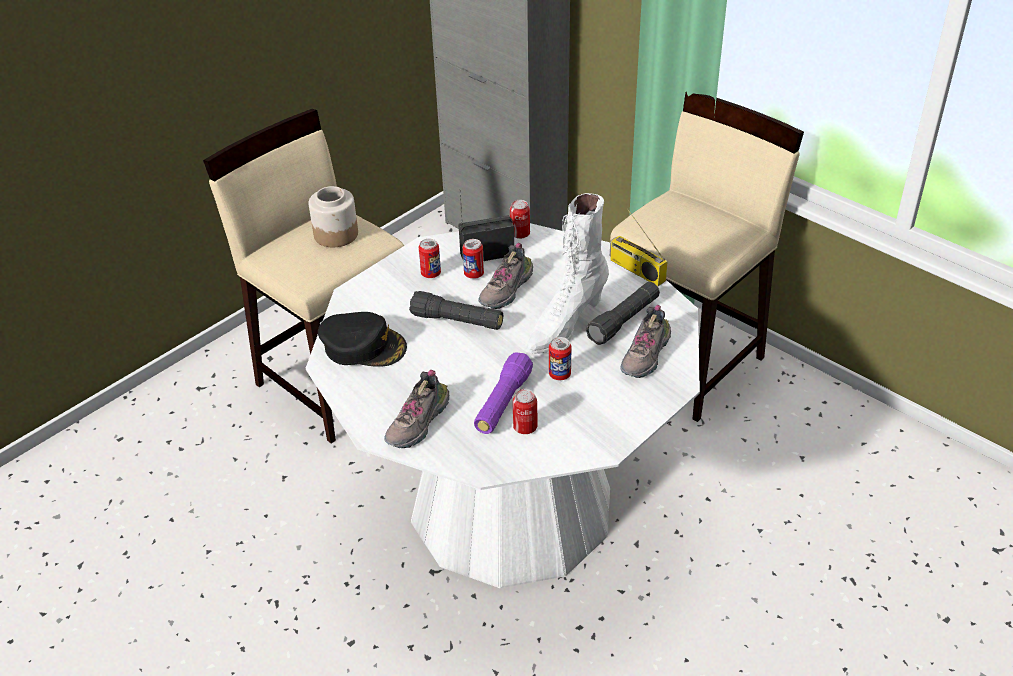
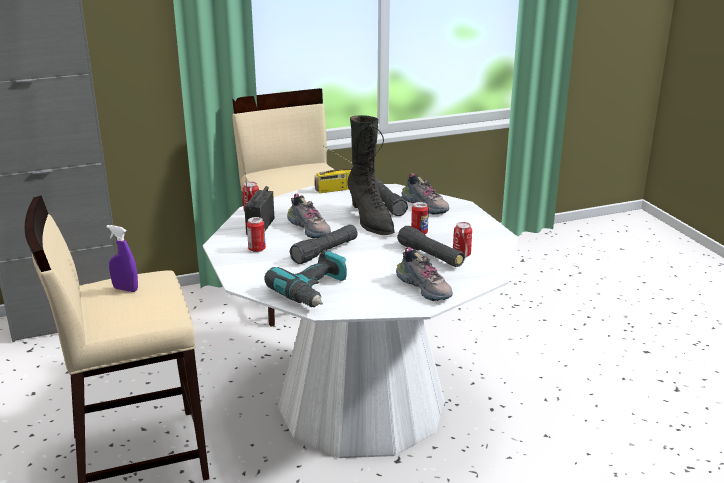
camera: 65 degrees left, 15 degrees down
(336, 234) = (125, 289): jar -> purple spray bottle
(363, 346) = (314, 291): black cap -> power drill
(474, 274) = (277, 235): can -> none
(503, 403) = (430, 256): purple flashlight -> black flashlight
(565, 325) = (370, 220): white boot -> black boot

